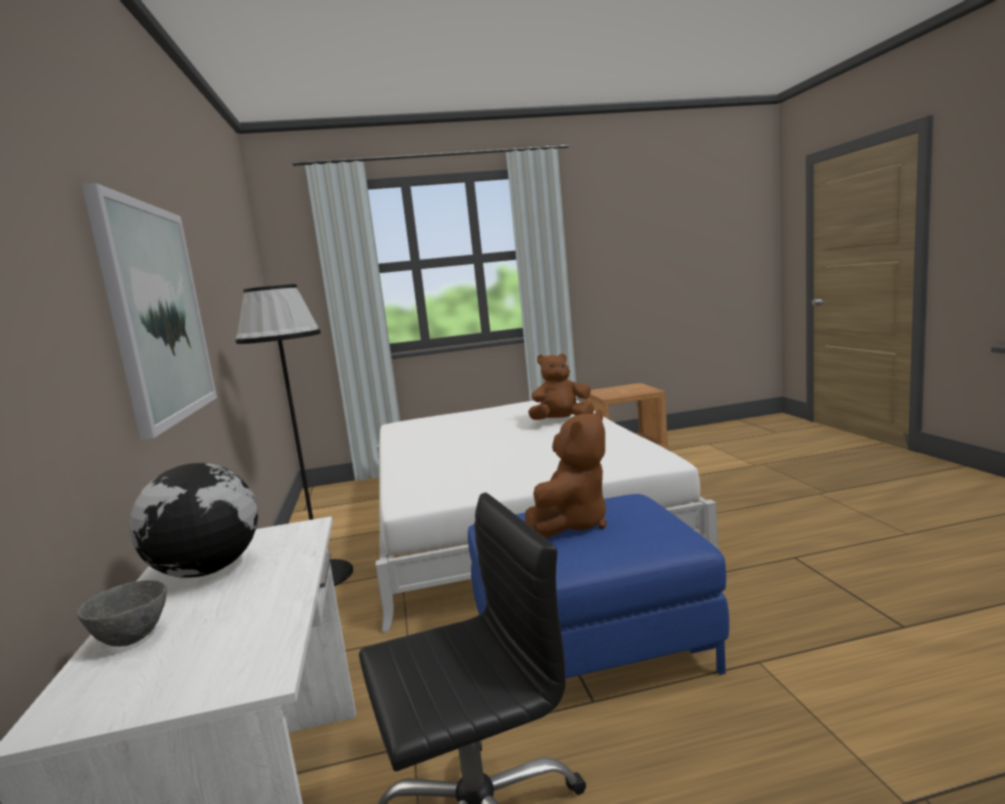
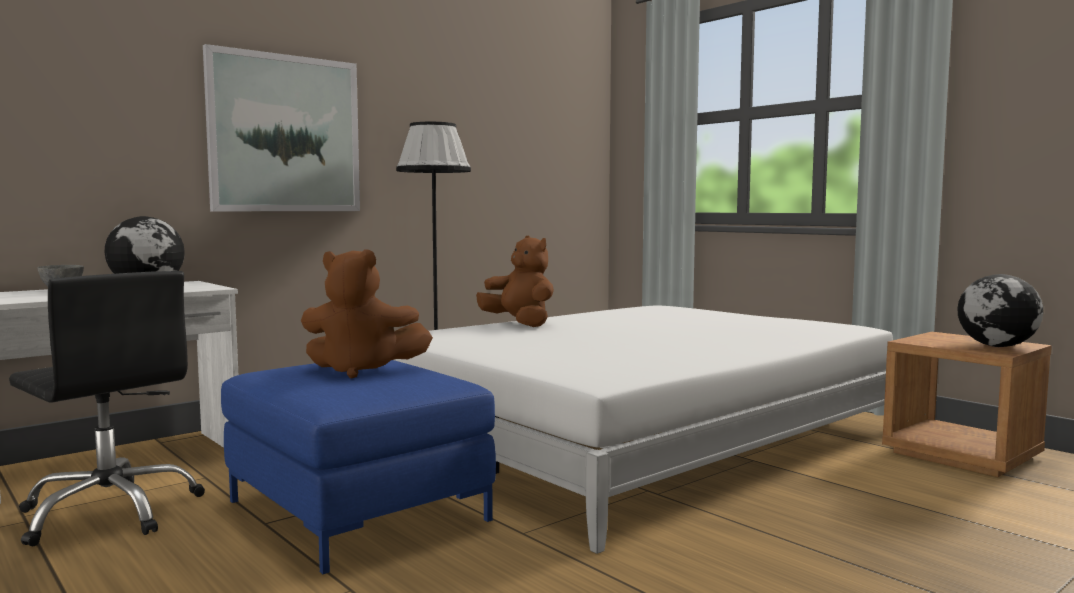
camera: 60 degrees right, 5 degrees down
(561, 421) = (738, 339): brown plush toy -> brown plush toy (520, 324)
(638, 388) = (998, 346): none -> globe

